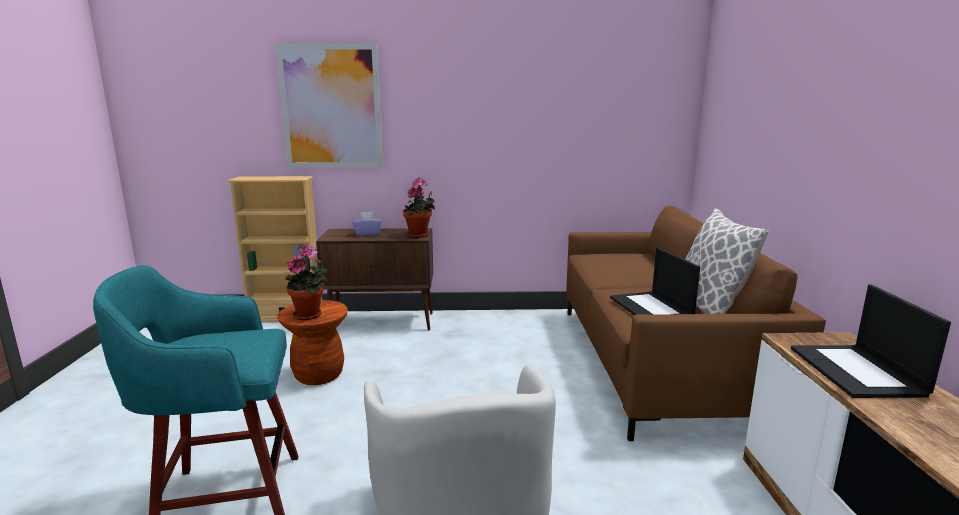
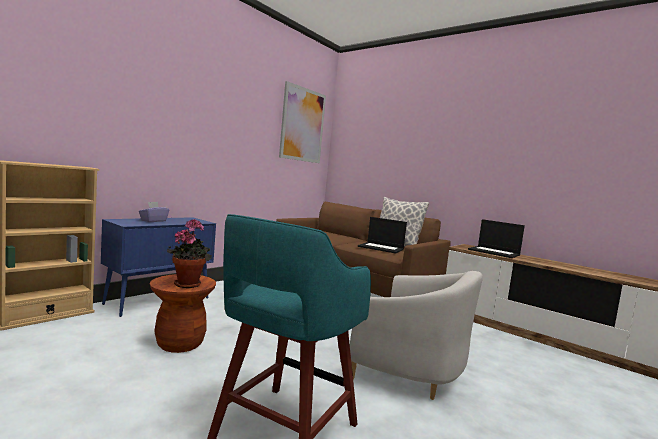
camera: 50 degrees left, 10 degrees down
(331, 107) = (114, 105): picture -> picture (302, 125)
(382, 322) = (159, 301): brown cabinet -> blue cabinet
(419, 235) = (200, 221): potted plant -> none

